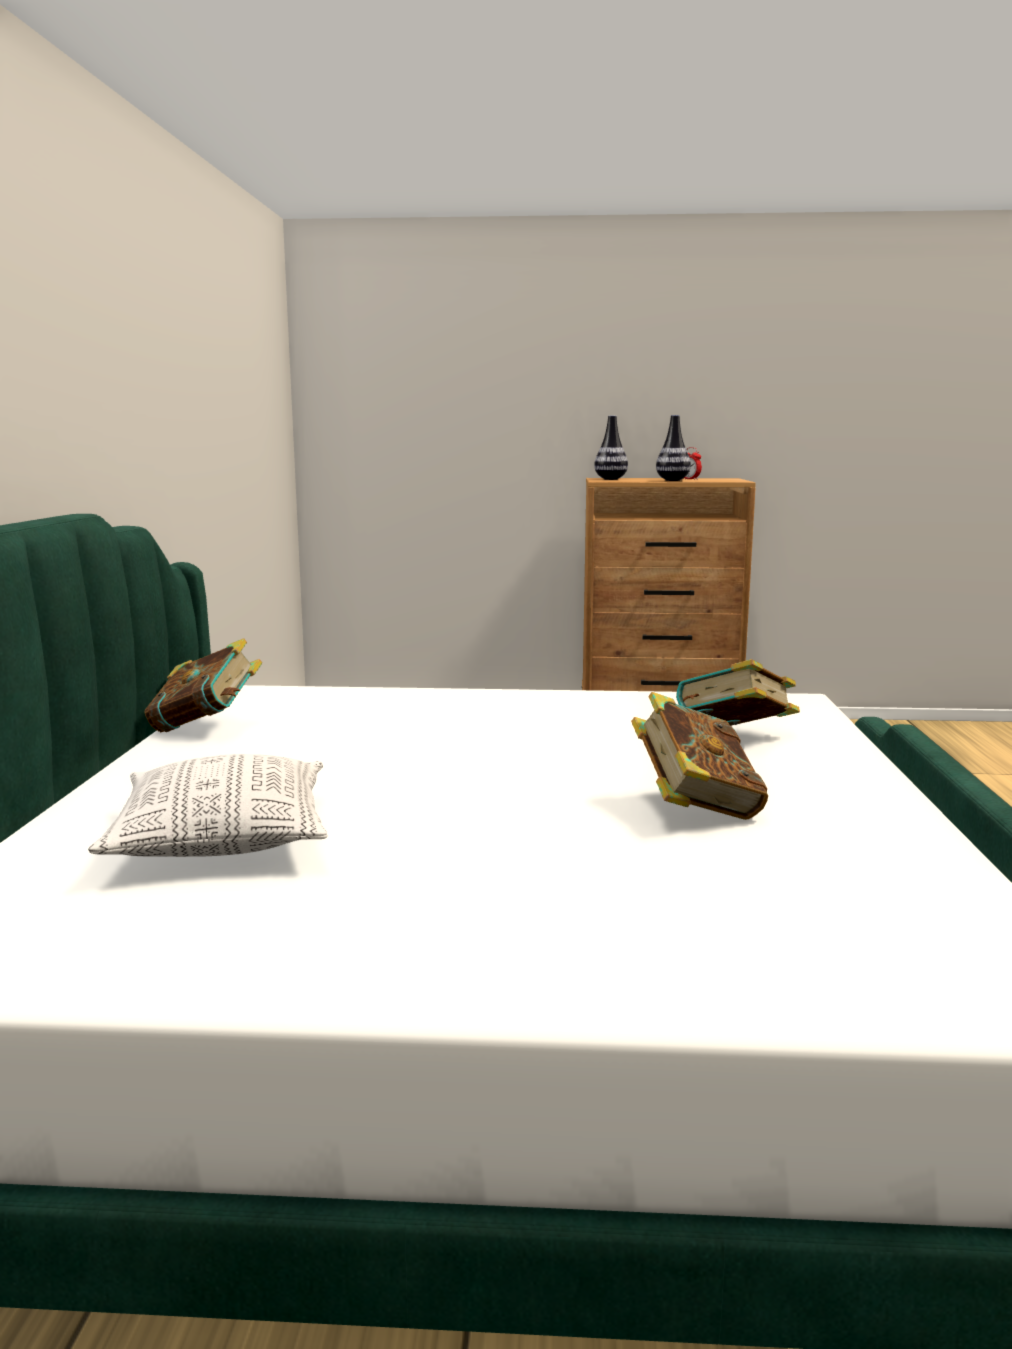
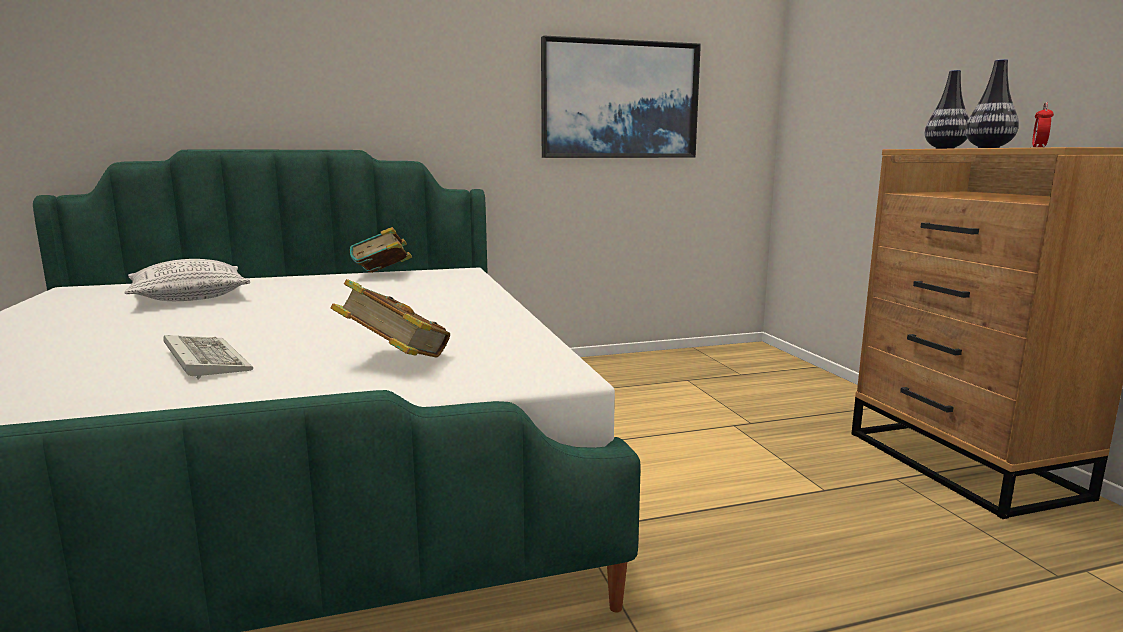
camera: 70 degrees right, 0 degrees up
(226, 415) = (619, 100): none -> picture
(695, 807) = (203, 360): book -> keyboard

